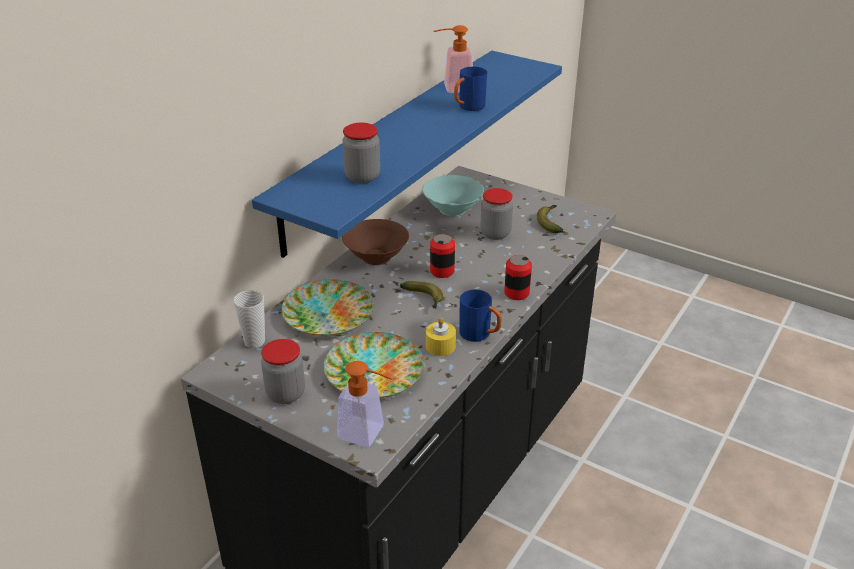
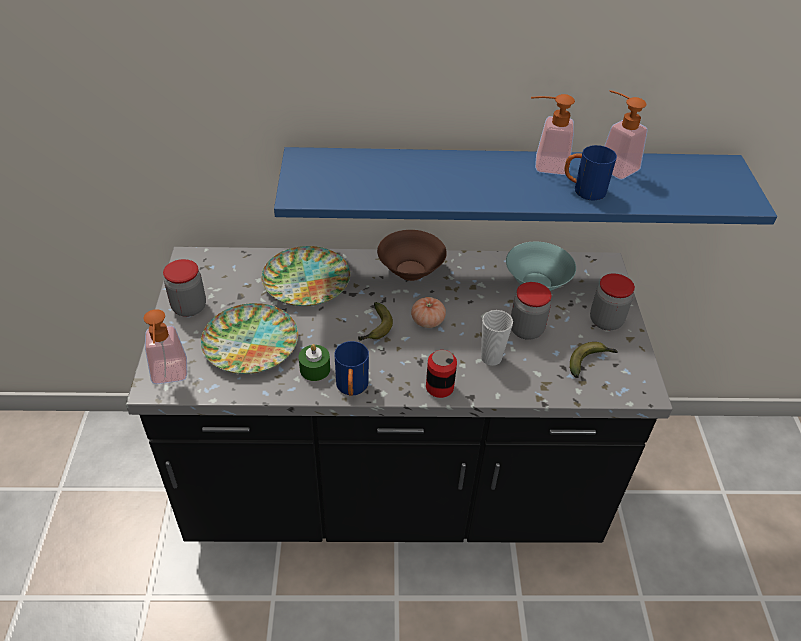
camera: 55 degrees right, 10 degrees up
(254, 341) = (240, 260): cup -> cup (491, 358)
(362, 177) = (375, 184): jar -> jar (605, 321)
(422, 109) = (544, 165): none -> soap dispenser
(440, 346) = (315, 369): yellow candle -> green candle
(442, 271) = (427, 321): can -> tomato

